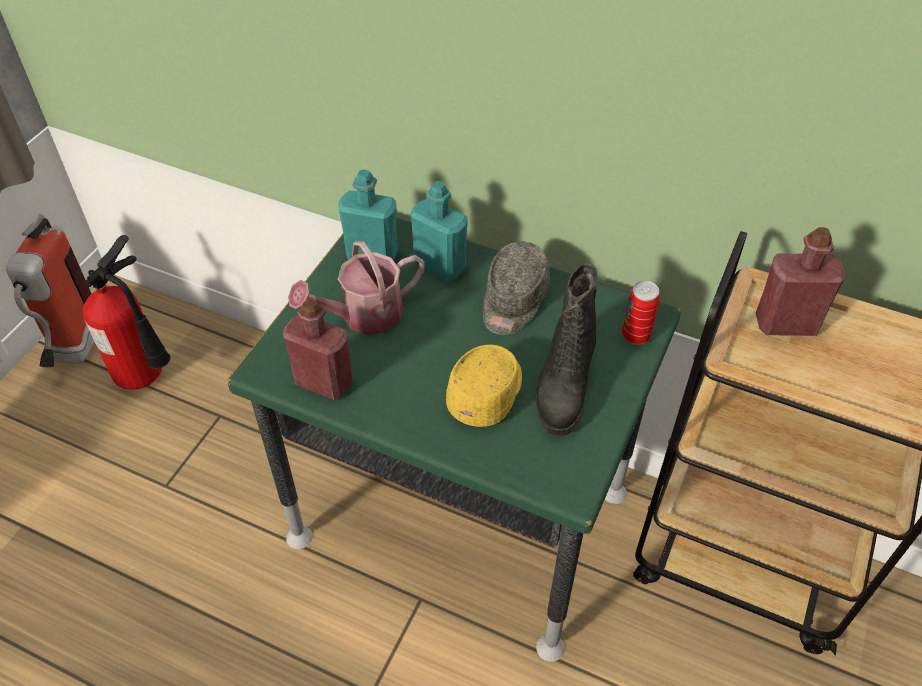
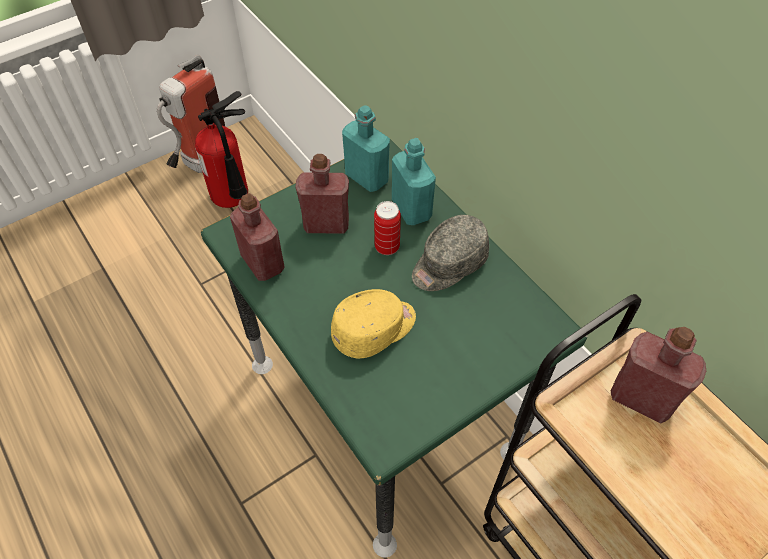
camera: 30 degrees right, 5 degrees up
(363, 316) = (326, 224): watering can -> red bottle
(563, 386) = (438, 354): black boot -> none
(636, 336) = (529, 340): can -> can (387, 247)

